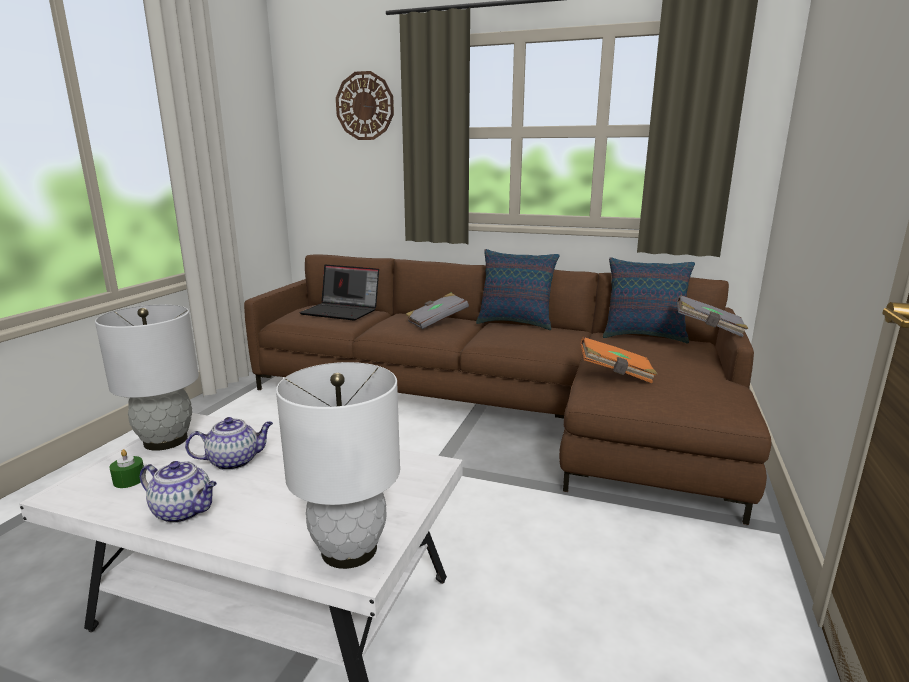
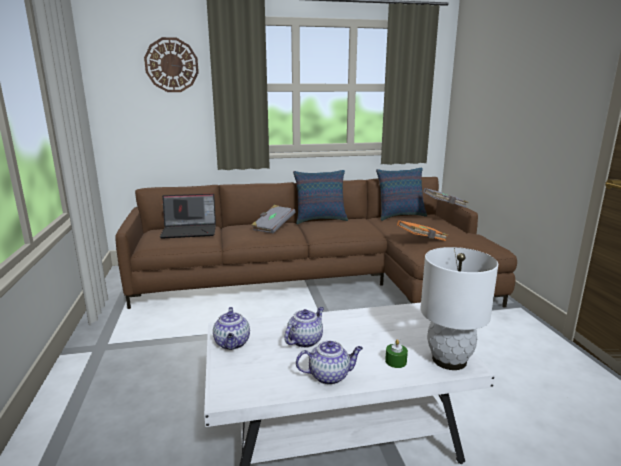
camera: 30 degrees left, 0 degrees up
(129, 480) = (257, 373): green candle -> green candle (396, 361)
(165, 441) = (232, 344): white table lamp -> teapot

